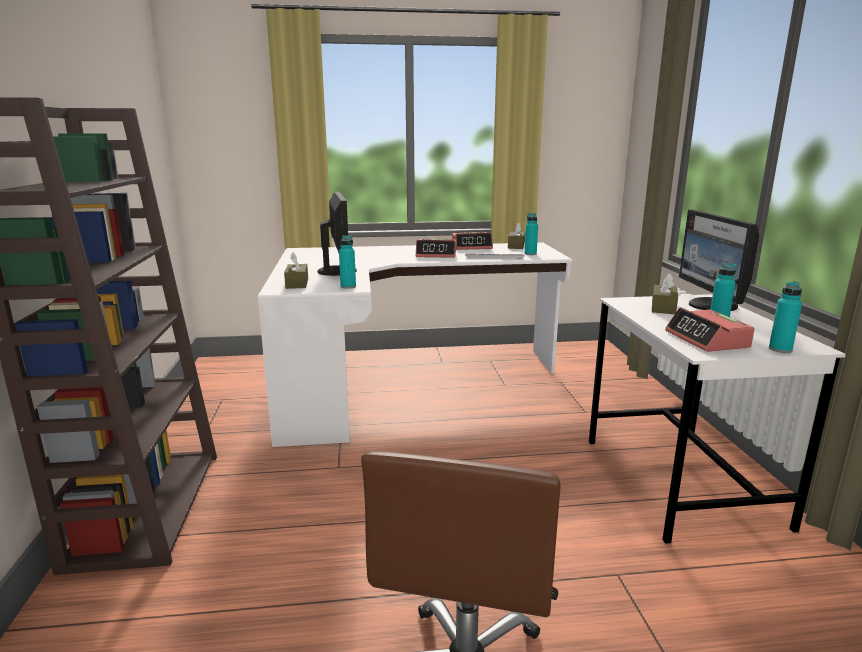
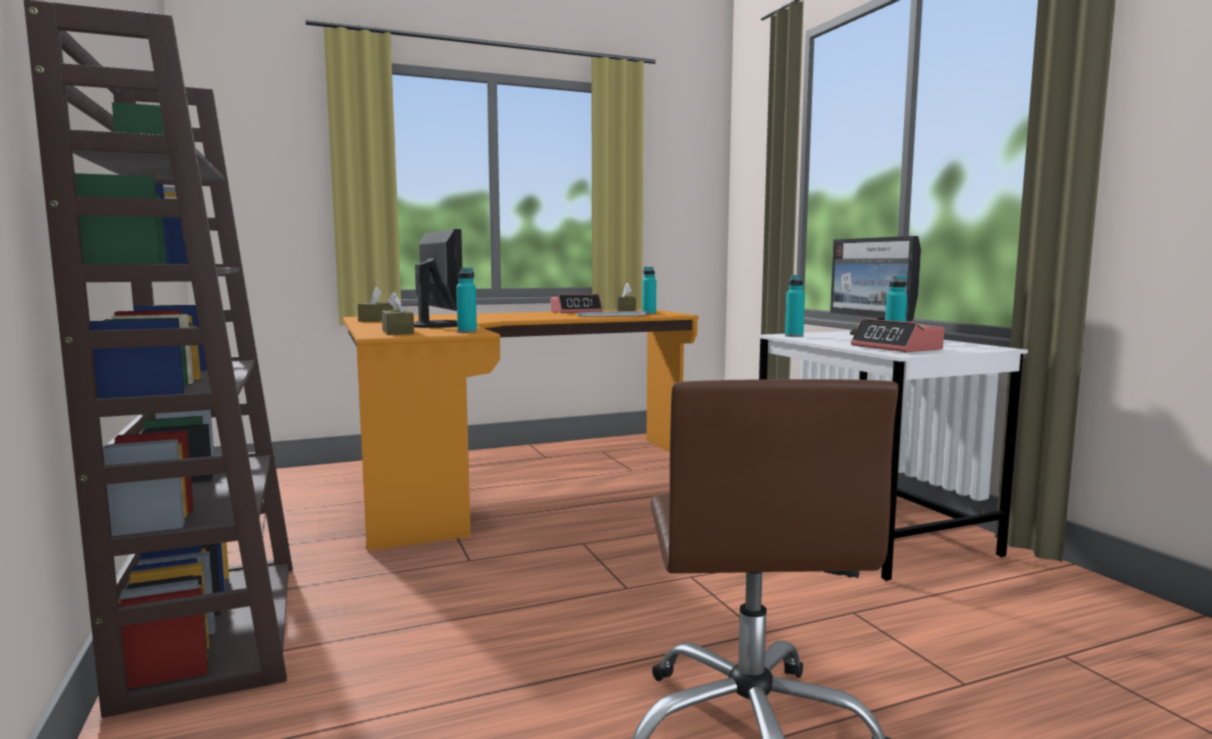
camera: 15 degrees left, 10 degrees down
(403, 381) = (507, 477): white desk -> orange desk
(436, 254) = (542, 316): alarm clock -> none
(663, 307) = (829, 336): brown tissue box -> brown tissue box (376, 320)
(780, 349) = (969, 349): turquoise bottle -> turquoise bottle (794, 336)

